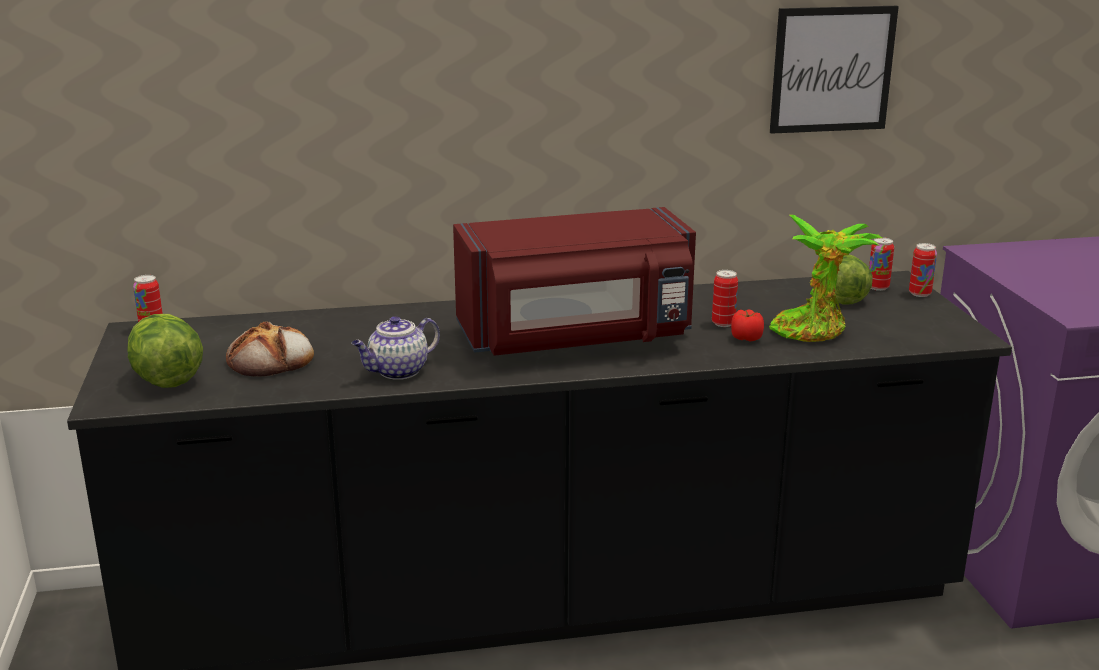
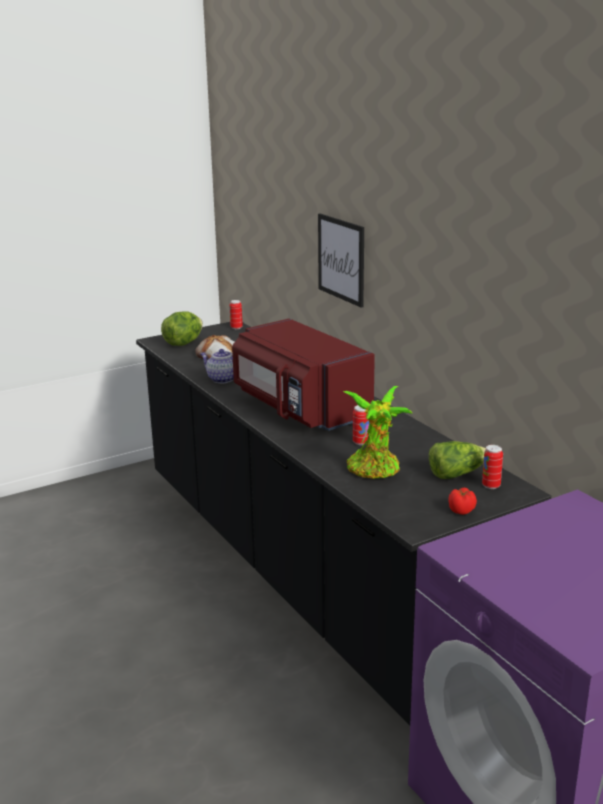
camera: 70 degrees right, 0 degrees up
(746, 338) = (341, 452): tomato -> tomato (462, 510)
(832, 69) = (512, 300): picture -> picture (341, 259)
(919, 294) = (494, 502): can -> none

